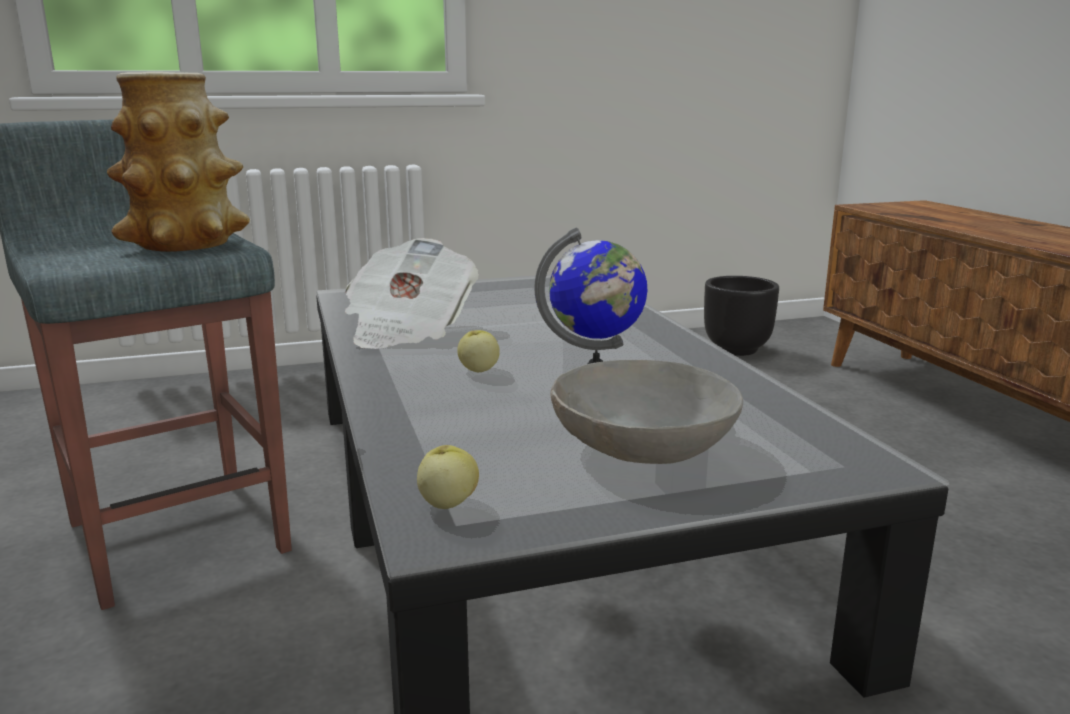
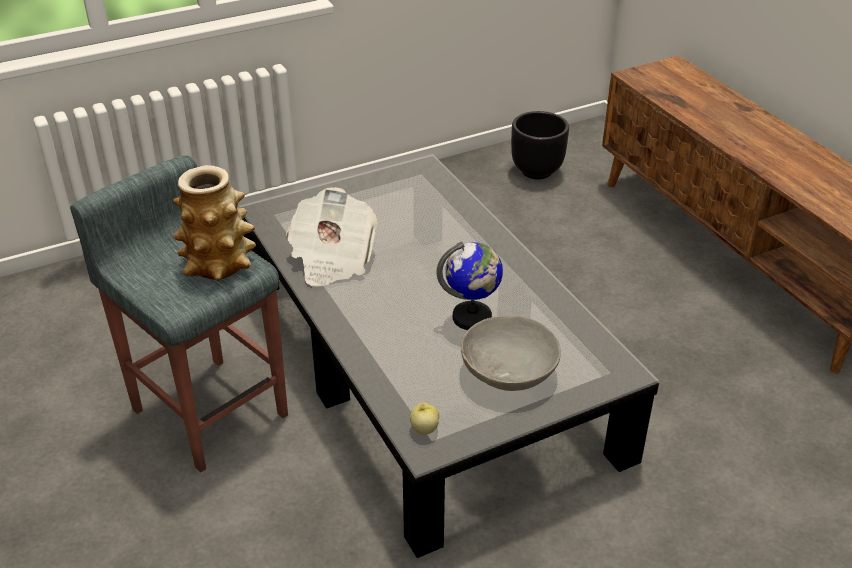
camera: 10 degrees left, 20 degrees up
(478, 370) = (397, 305): apple -> none

